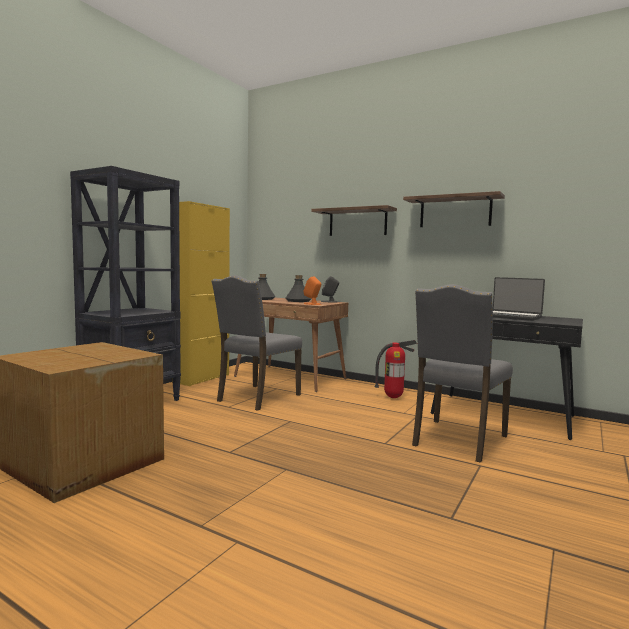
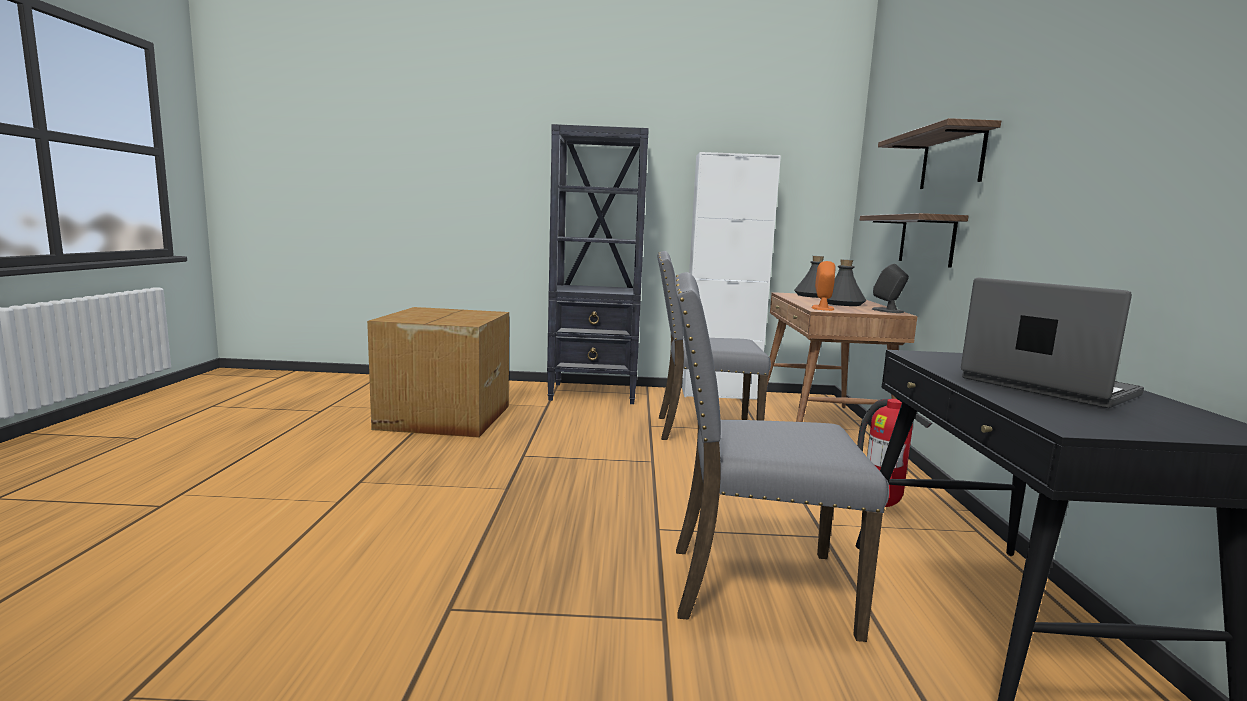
camera: 60 degrees right, 5 degrees up
(201, 378) = (719, 394): yellow cabinet -> white cabinet
(455, 212) = (1087, 112): shelf -> shelf (926, 240)
(512, 317) = (1046, 387): laptop -> laptop turned 135 degrees clockwise

